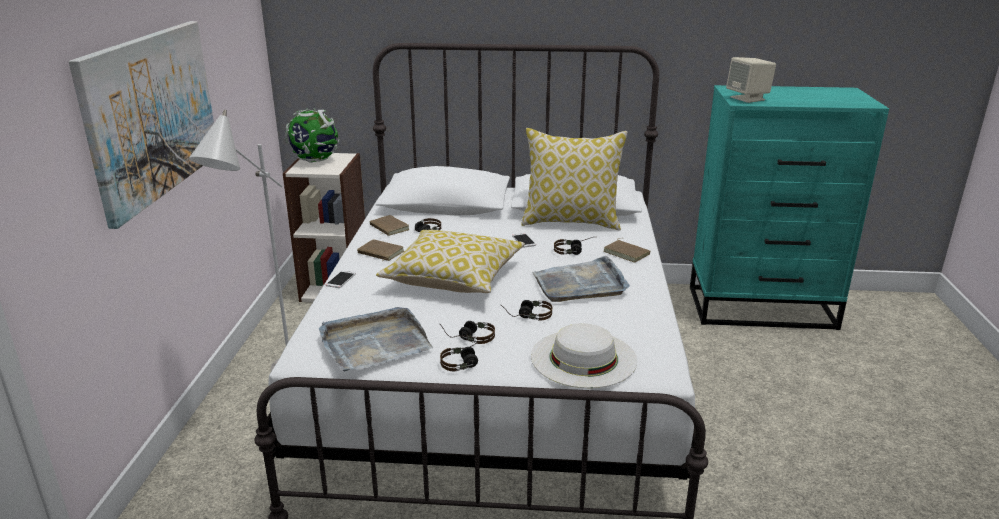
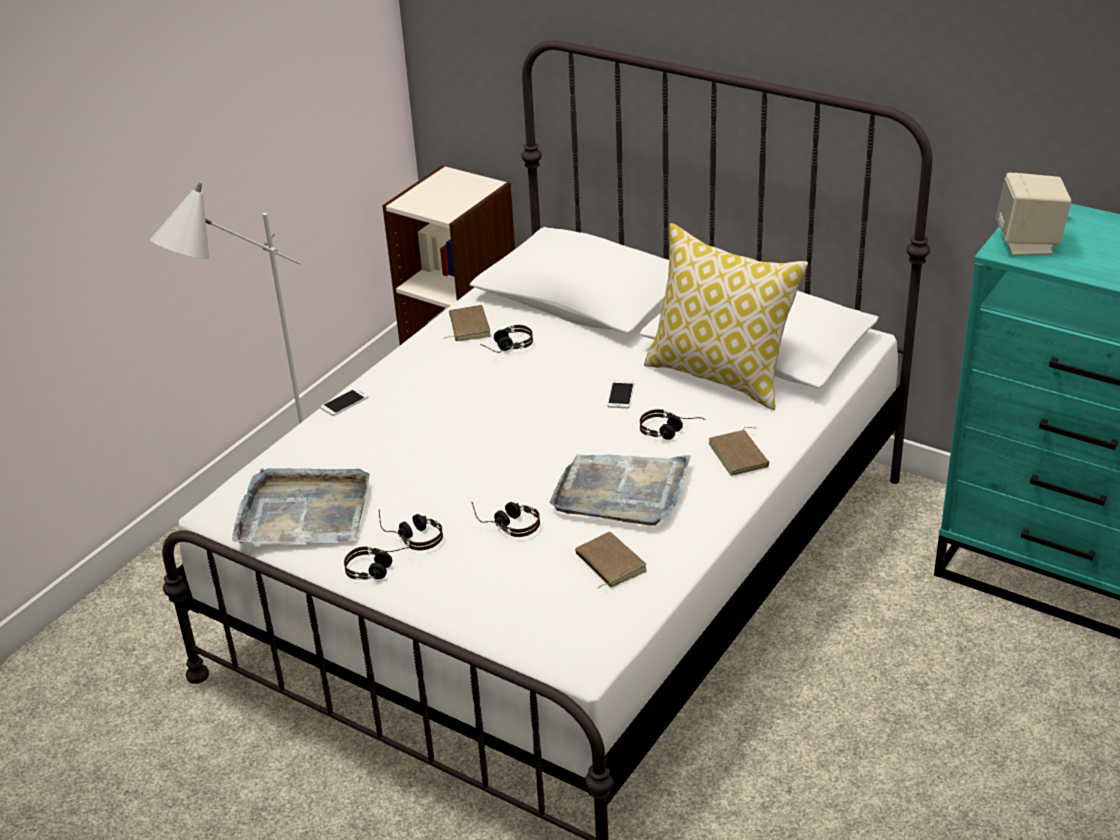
camera: 30 degrees right, 10 degrees up
(152, 115) = (148, 160): picture -> none
(315, 160) = (440, 187): globe -> none
(379, 253) = (422, 370): brown book -> brown book (608, 564)
(454, 278) = (475, 437): pillow -> none
(583, 358) = (510, 607): white hat -> none

